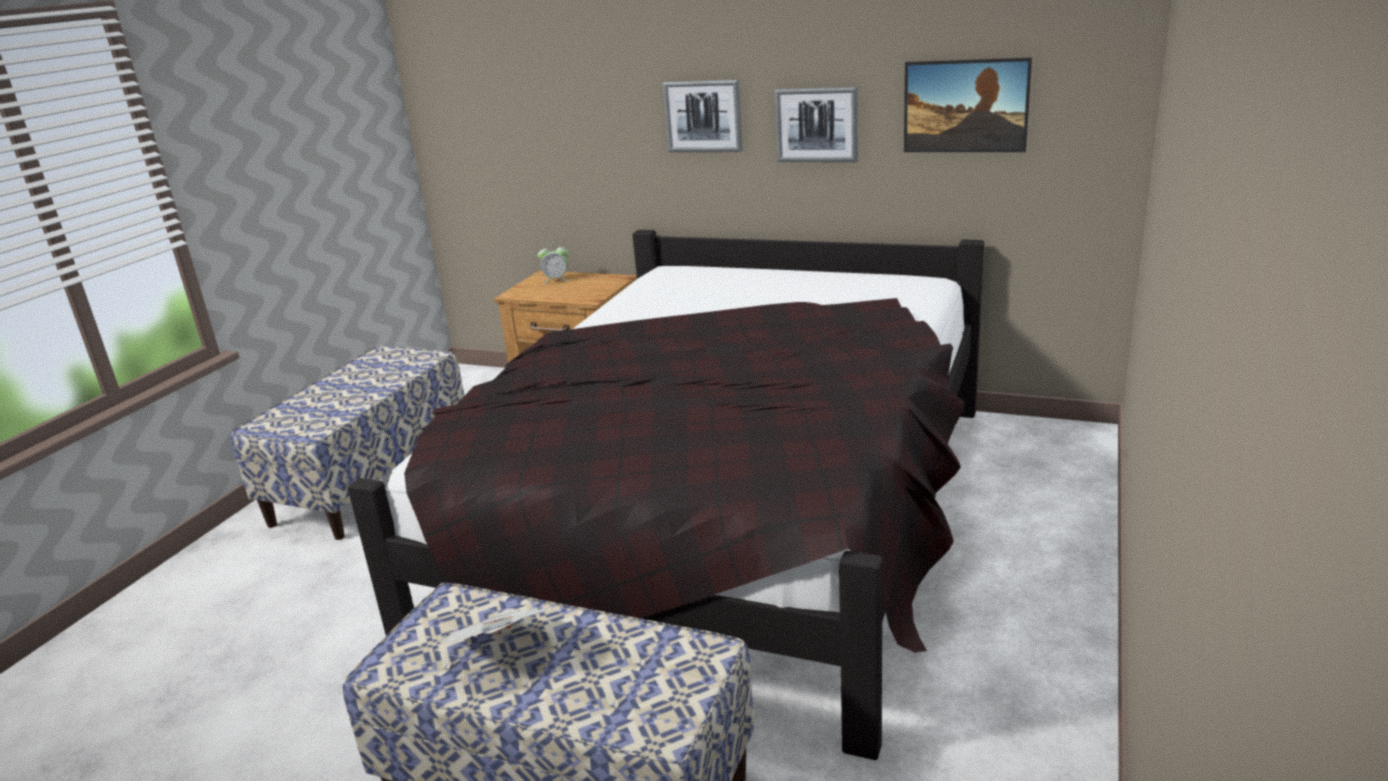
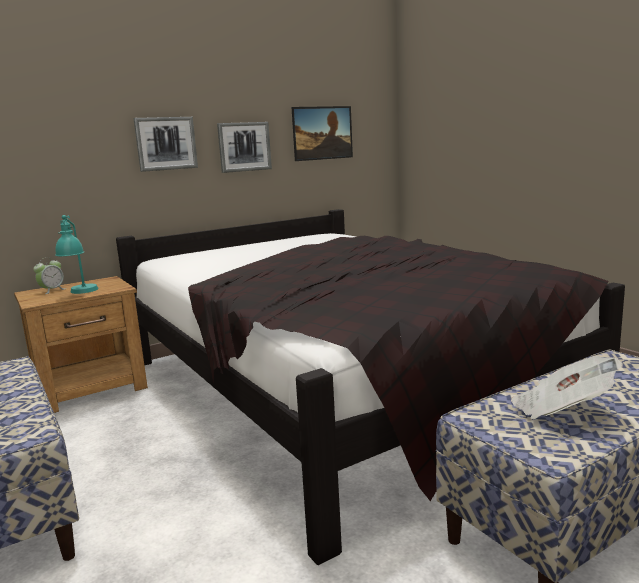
camera: 55 degrees left, 10 degrees down
(559, 293) = (81, 293): none -> turquoise table lamp

